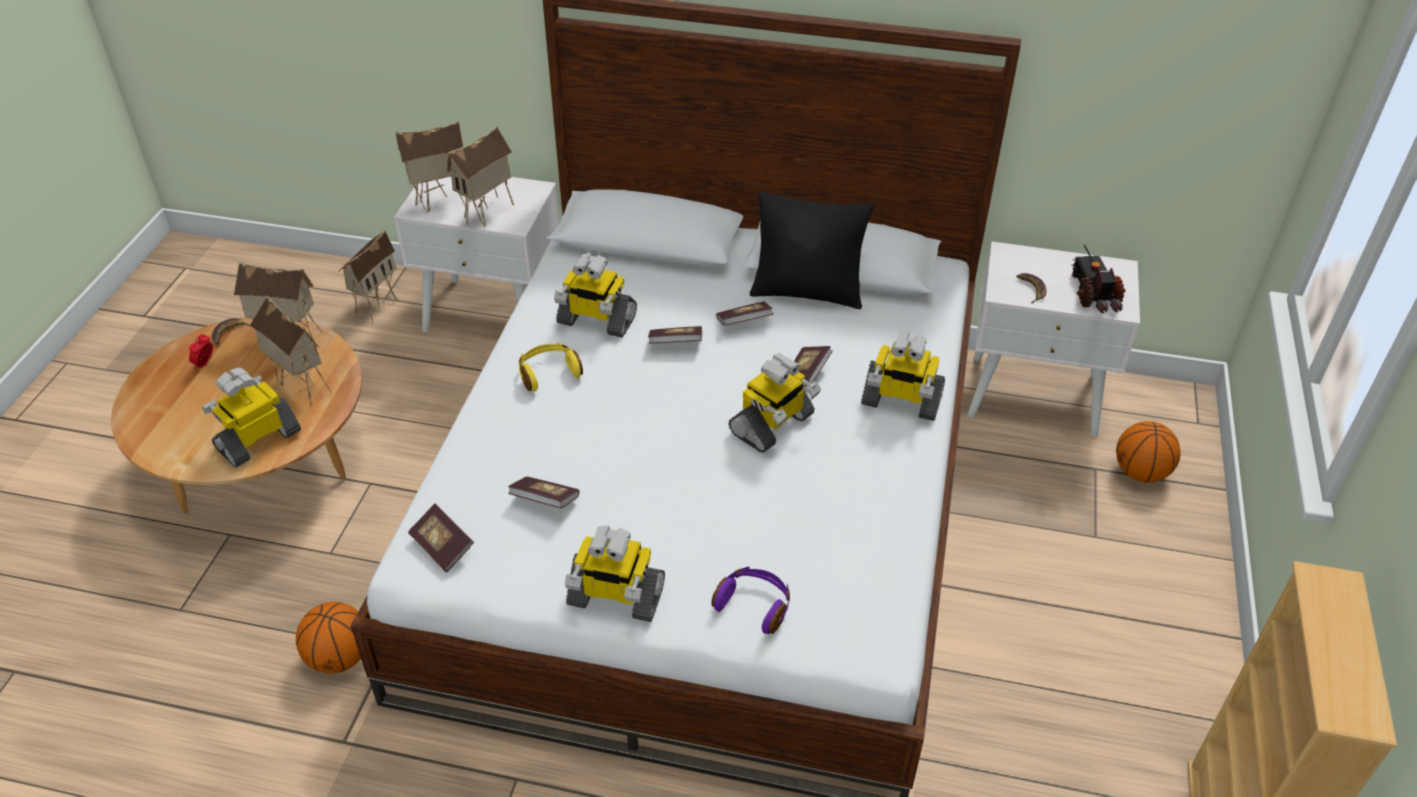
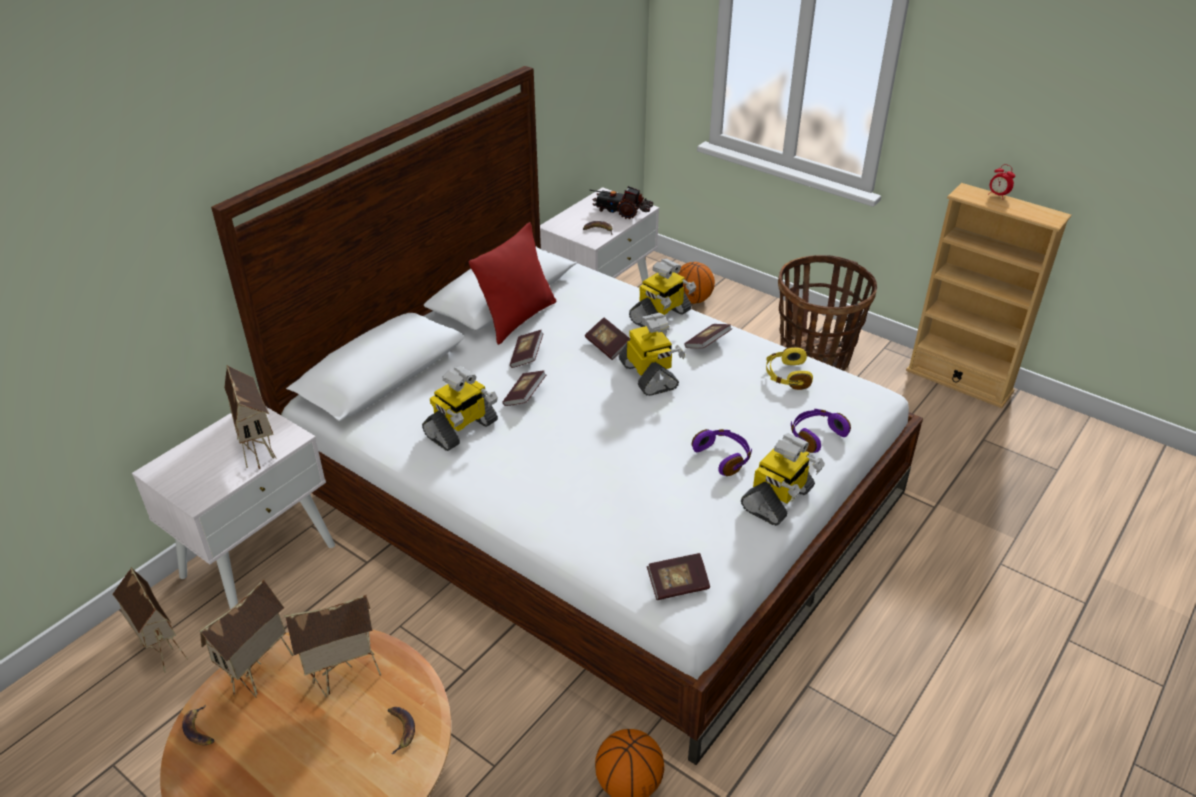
camera: 65 degrees left, 5 degrees down
(205, 365) = (237, 761): alarm clock -> alarm clock (997, 195)
(258, 439) = (400, 729): toy robot -> banana
(441, 203) = (206, 478): toy house -> none
(545, 501) = (662, 509): book -> book (707, 344)
(549, 373) = (508, 472): yellow headphones -> yellow headphones (786, 376)
(664, 529) = (723, 457): none -> purple headphones
(807, 293) = (518, 319): black pillow -> red pillow
(1124, 641) = (815, 358): none -> basket

